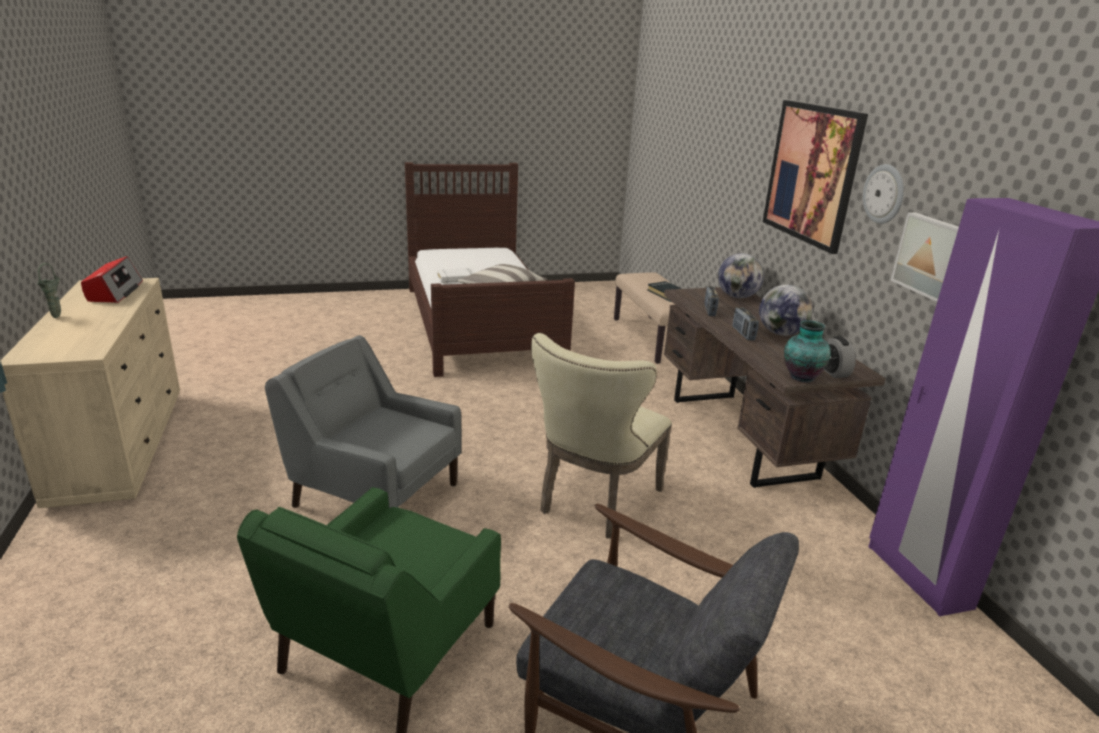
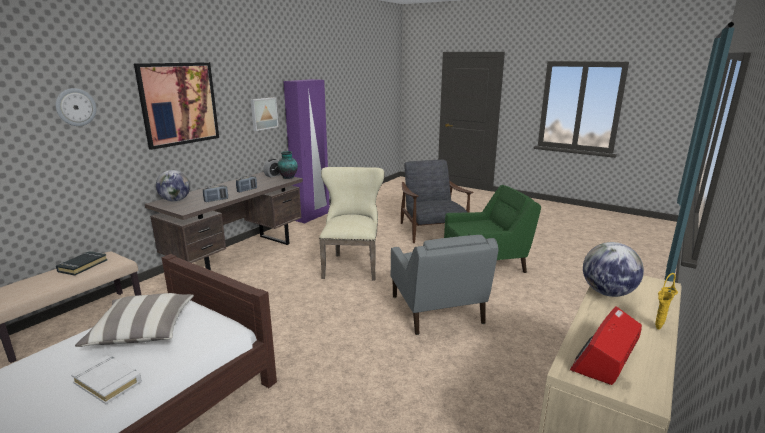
camera: 130 degrees left, 5 degrees down
(58, 316) = (658, 329): green vase -> yellow vase
(595, 503) = (352, 264): beige chair -> beige chair turned 75 degrees counterclockwise
(781, 333) = (234, 186): globe -> globe (607, 293)
(884, 194) = (232, 97): wall clock -> wall clock (76, 107)

